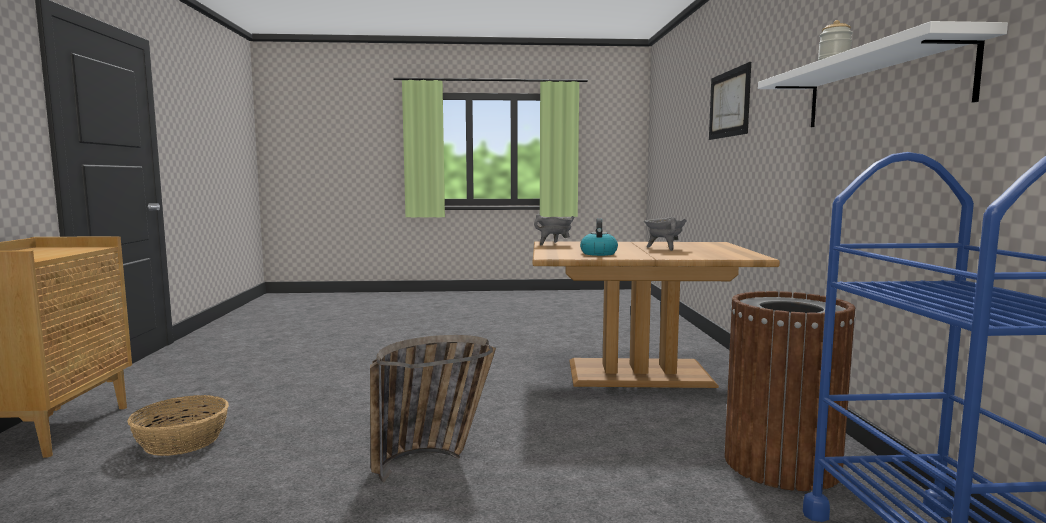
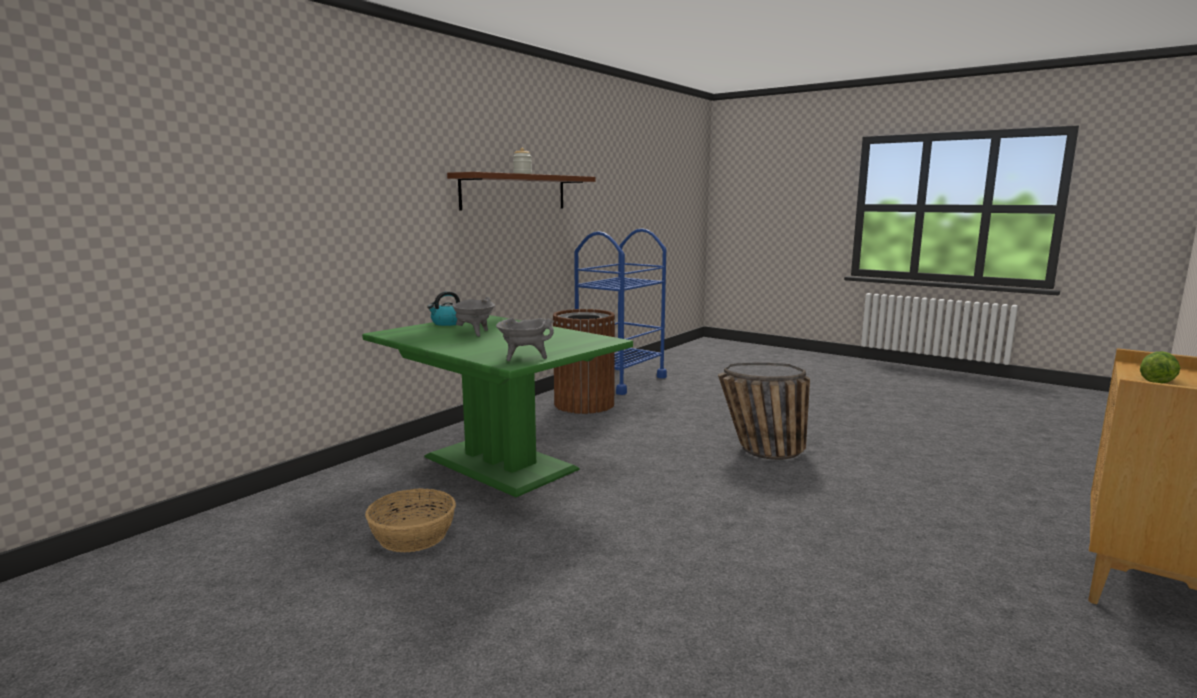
camera: 140 degrees left, 5 degrees up
(52, 253) = (1157, 379): none -> lettuce
(183, 441) = (963, 521): basket -> basket (412, 535)
(598, 253) = (558, 336): kettle -> kettle (447, 323)
(638, 373) = (499, 464): brown dining table -> green dining table
(729, 104) = (295, 165): picture -> none
(880, 88) = (514, 192): white shelf -> brown shelf

